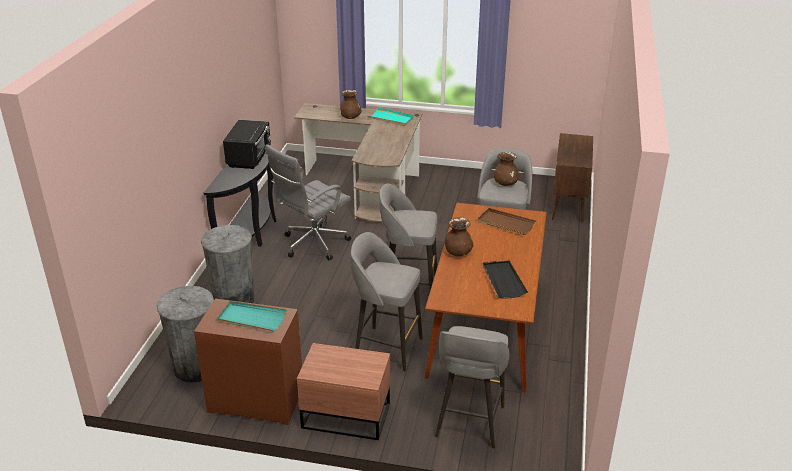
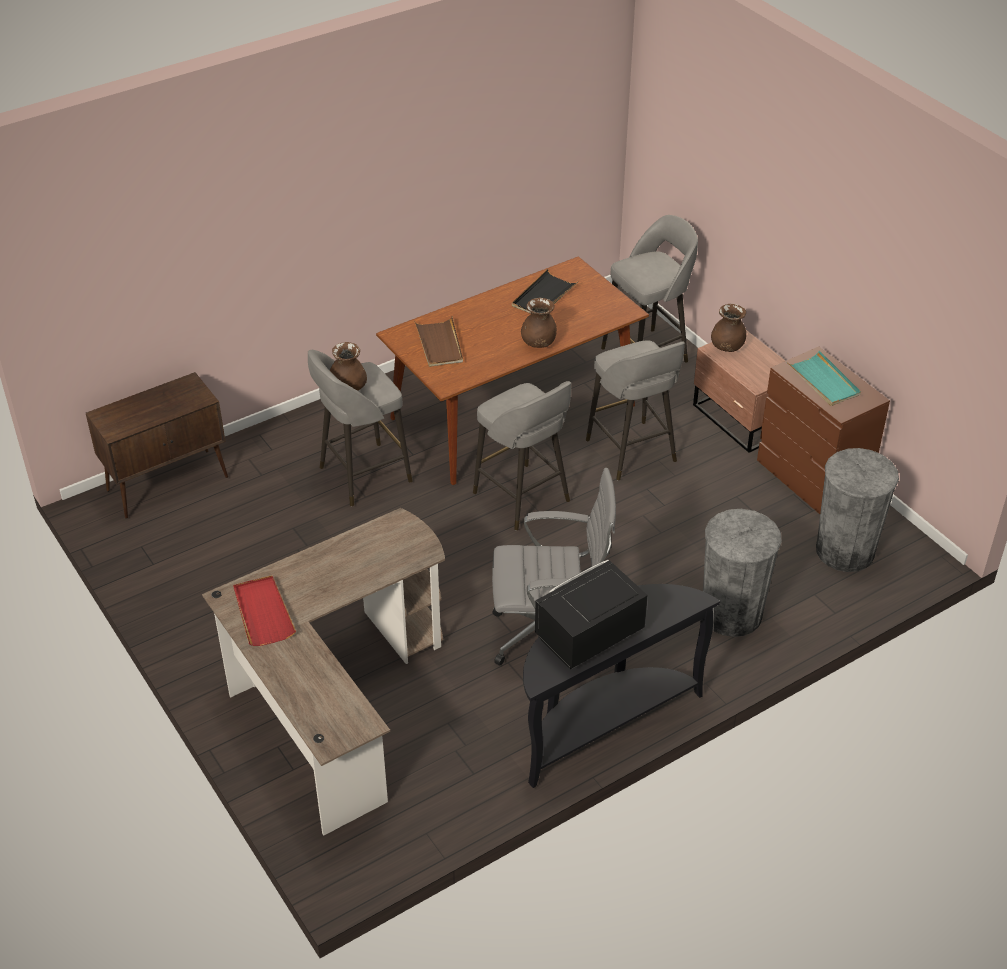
camera: 135 degrees left, 10 degrees up
(350, 117) = (312, 660): brown vase -> brown vase (727, 347)
(391, 118) = (263, 613): turquoise tray -> red tray

